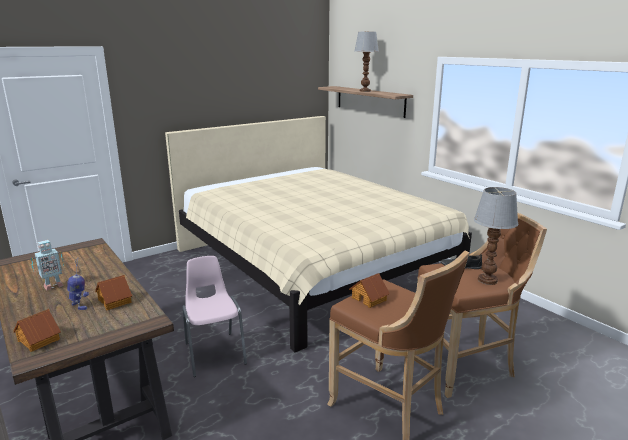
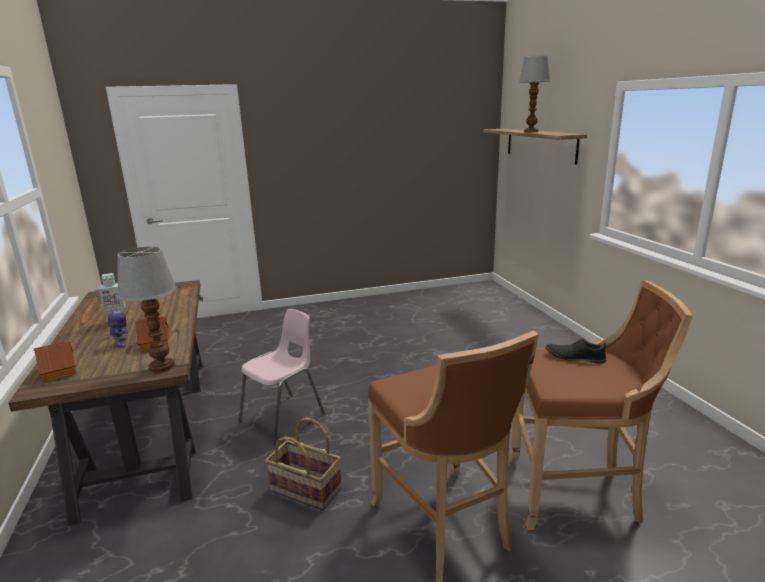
camera: 20 degrees right, 0 degrees up
(214, 353) = (284, 418): pink chair -> pink chair turned 45 degrees clockwise
(268, 407) = (305, 490): none -> basket
(312, 265) = (442, 336): beige bed -> none
(369, 299) = (420, 380): toy house -> none
(487, 280) = (601, 379): table lamp -> table lamp (163, 366)

